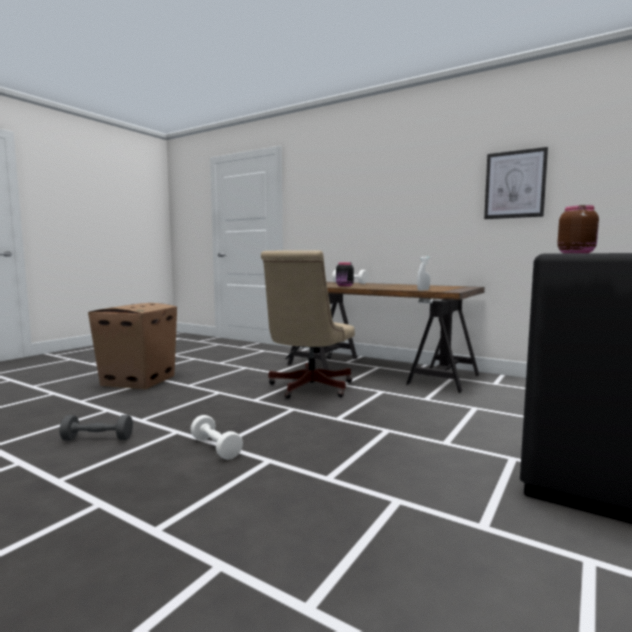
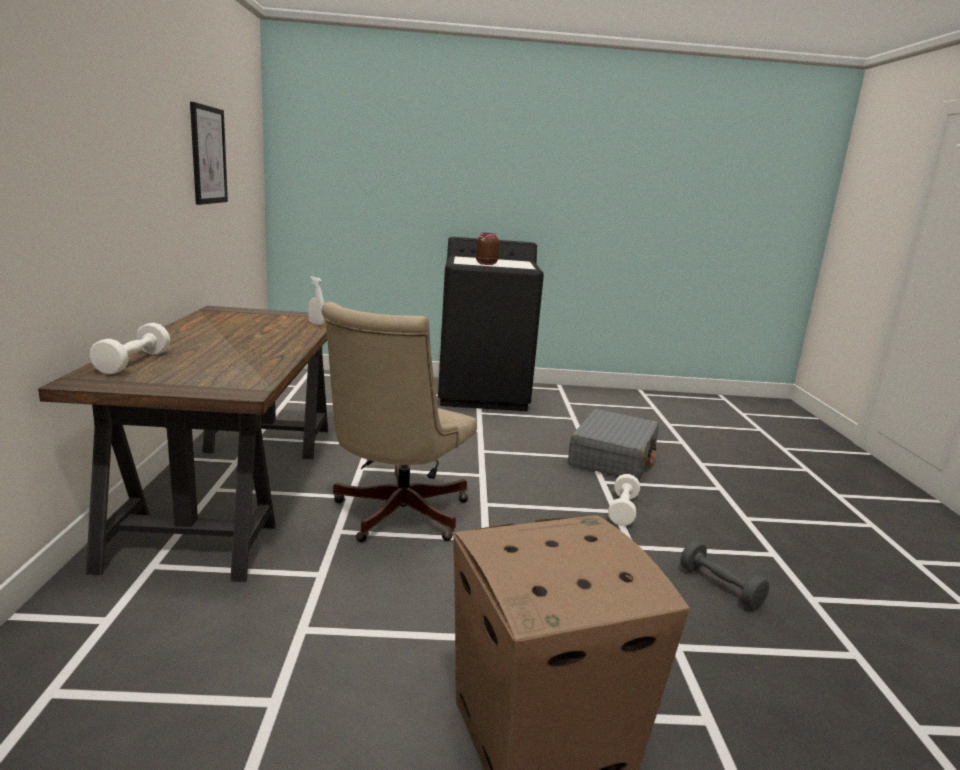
camera: 125 degrees left, 10 degrees up
(307, 388) = (395, 516): beige office chair -> beige office chair turned 120 degrees clockwise
(313, 492) = (613, 458): none -> grey suitcase
(344, 286) = (255, 358): black jar -> none

